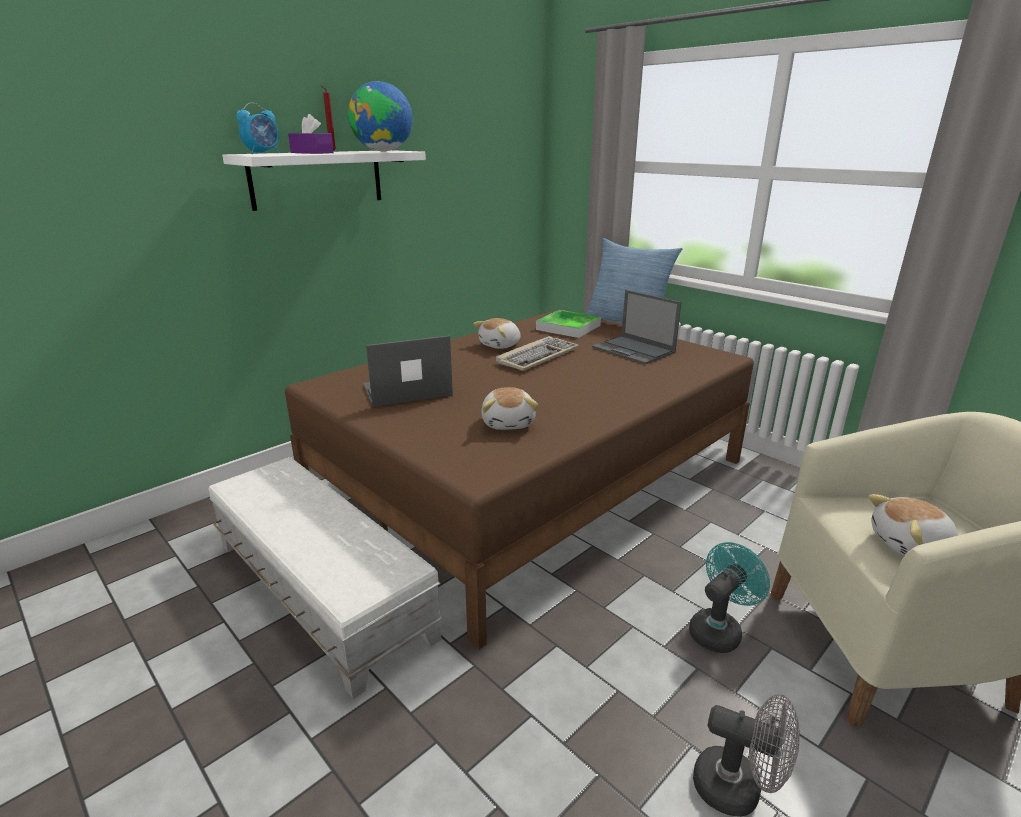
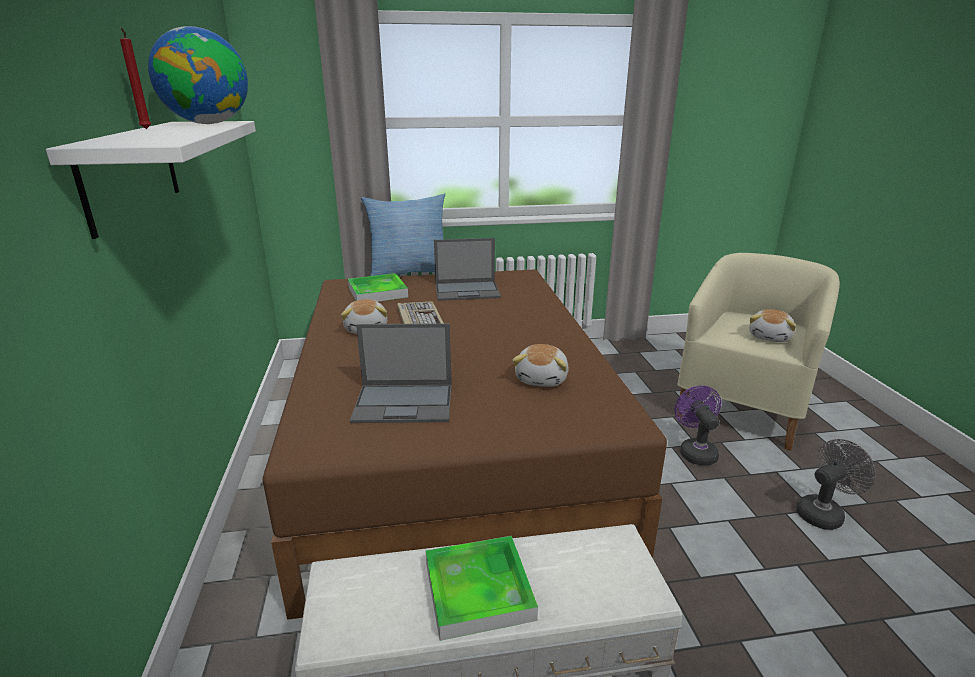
camera: 55 degrees left, 0 degrees up
(263, 153) = (116, 140): alarm clock -> none
(300, 520) = (478, 590): none -> tray
(312, 153) = (170, 133): purple tissue box -> none
(406, 390) = (405, 403): laptop -> laptop turned 105 degrees counterclockwise
(509, 423) = (542, 379): plush toy -> plush toy turned 75 degrees clockwise
(719, 630) = (695, 451): turquoise fan -> purple fan

